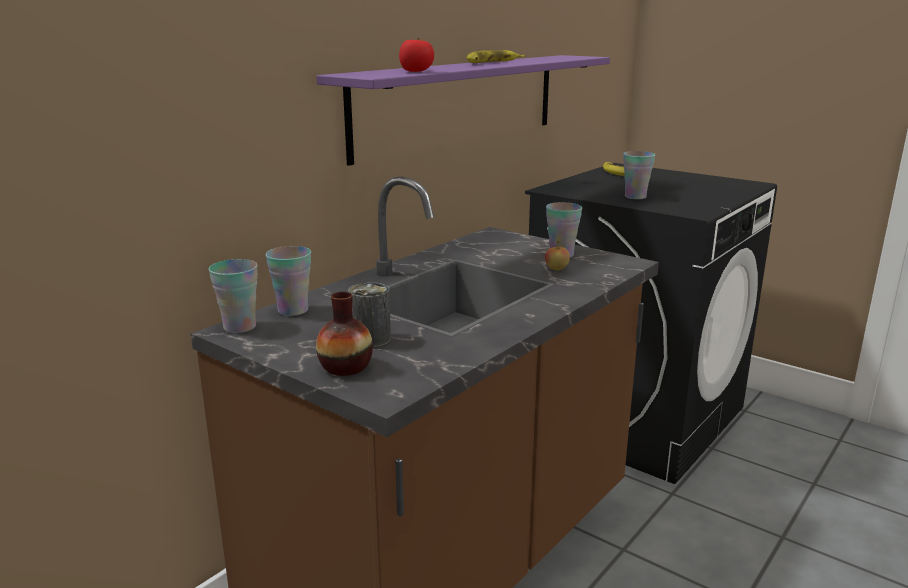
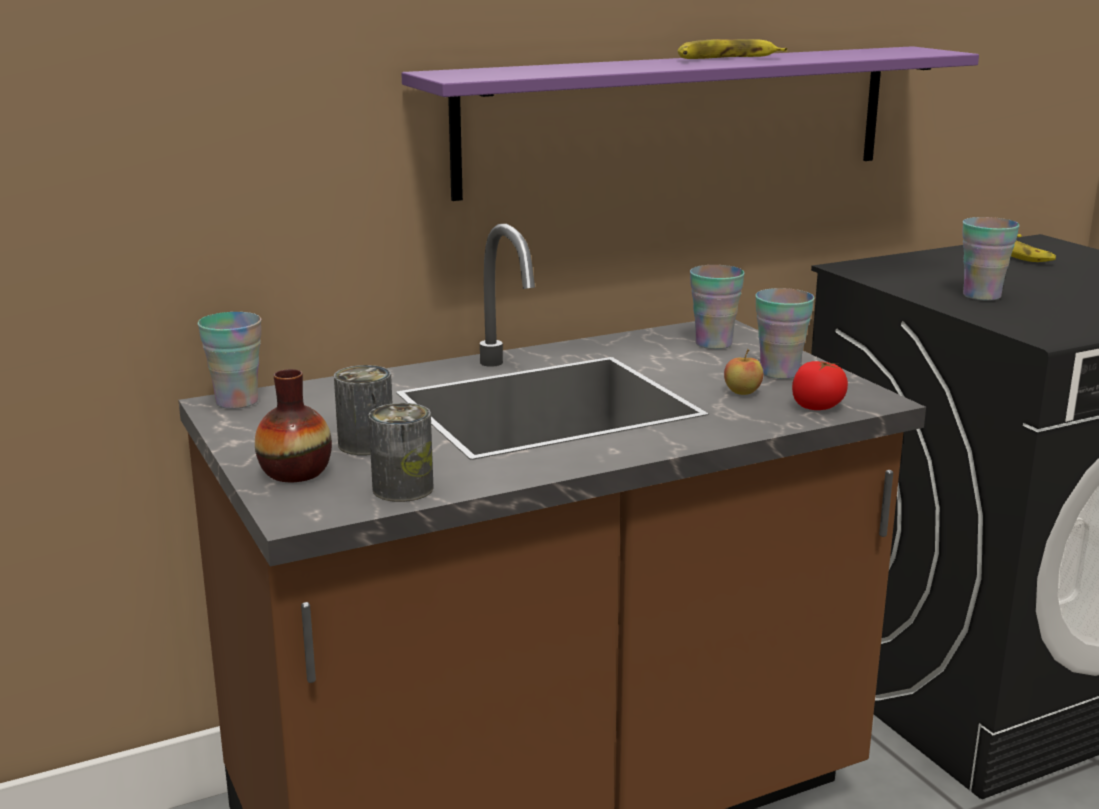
camera: 25 degrees right, 0 degrees up
(293, 310) = (320, 392): cup -> cup (713, 344)
(416, 71) = (548, 71): tomato -> tomato (818, 406)
(433, 363) = (403, 489): none -> can

